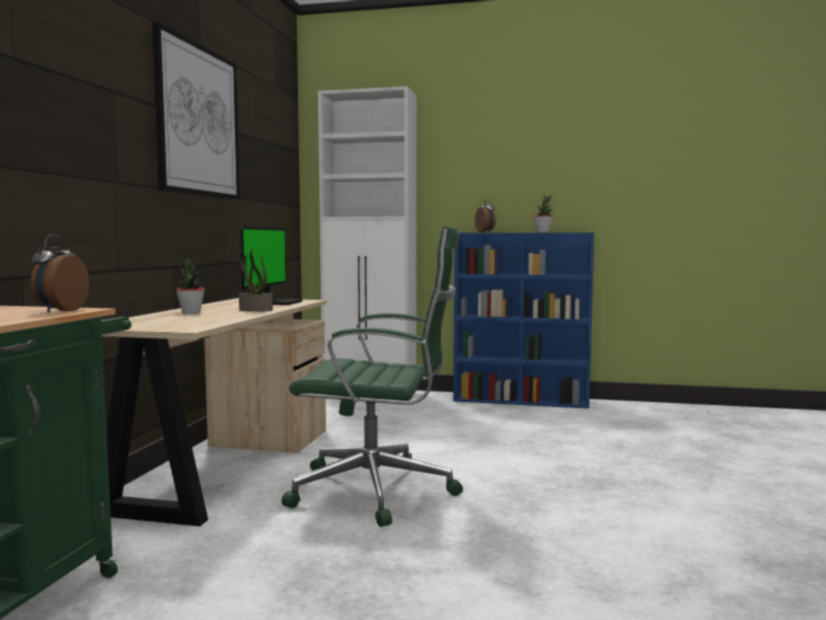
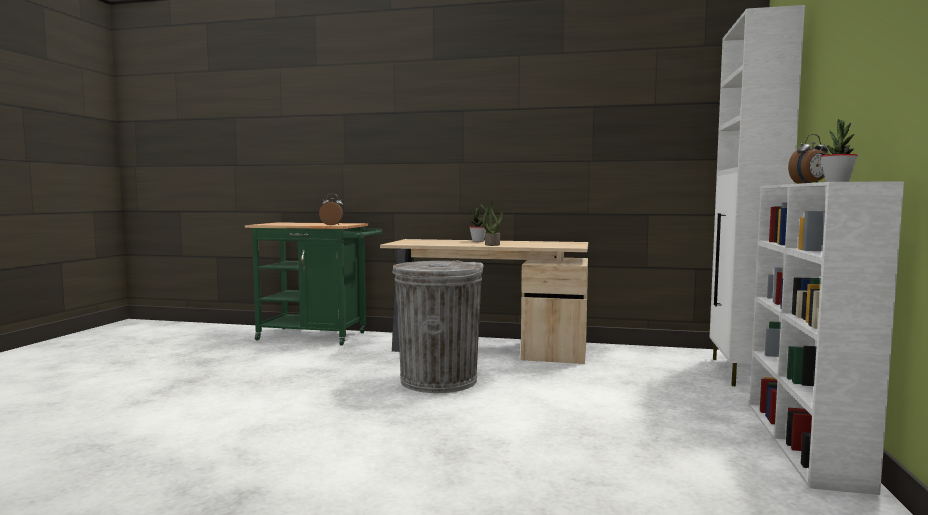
camera: 90 degrees right, 0 degrees up
(198, 121) = (551, 109): picture -> none
(276, 302) = (549, 245): monitor -> none
(378, 491) = (438, 380): green office chair -> grey trash can
(522, 400) = (804, 443): blue bookcase -> white bookcase

